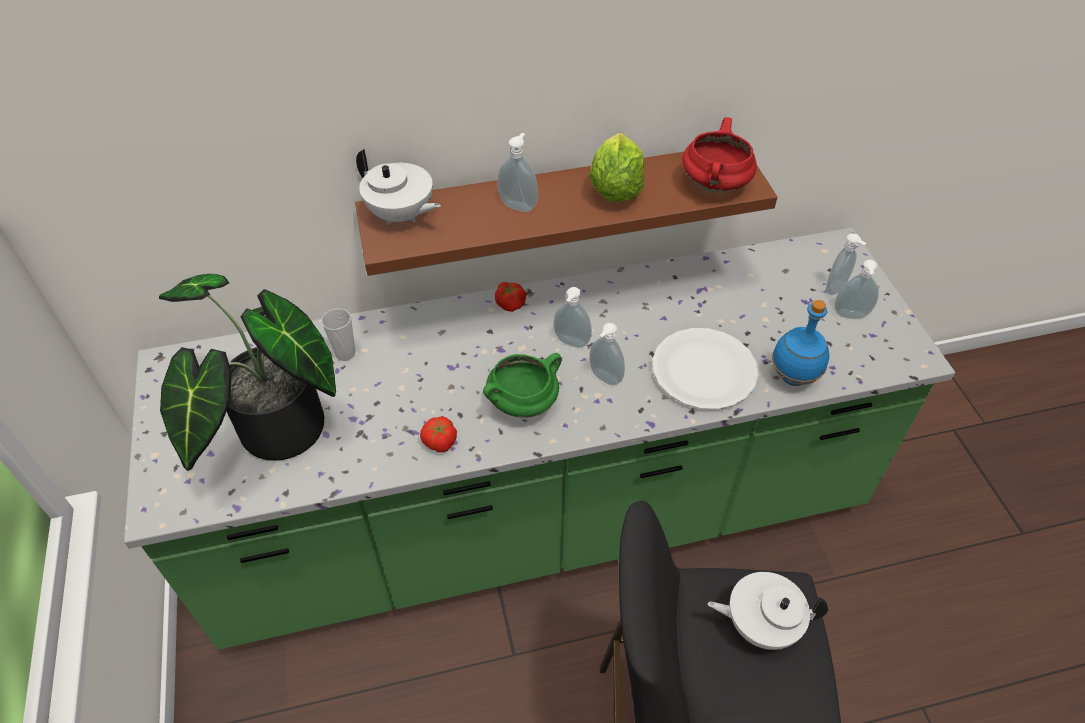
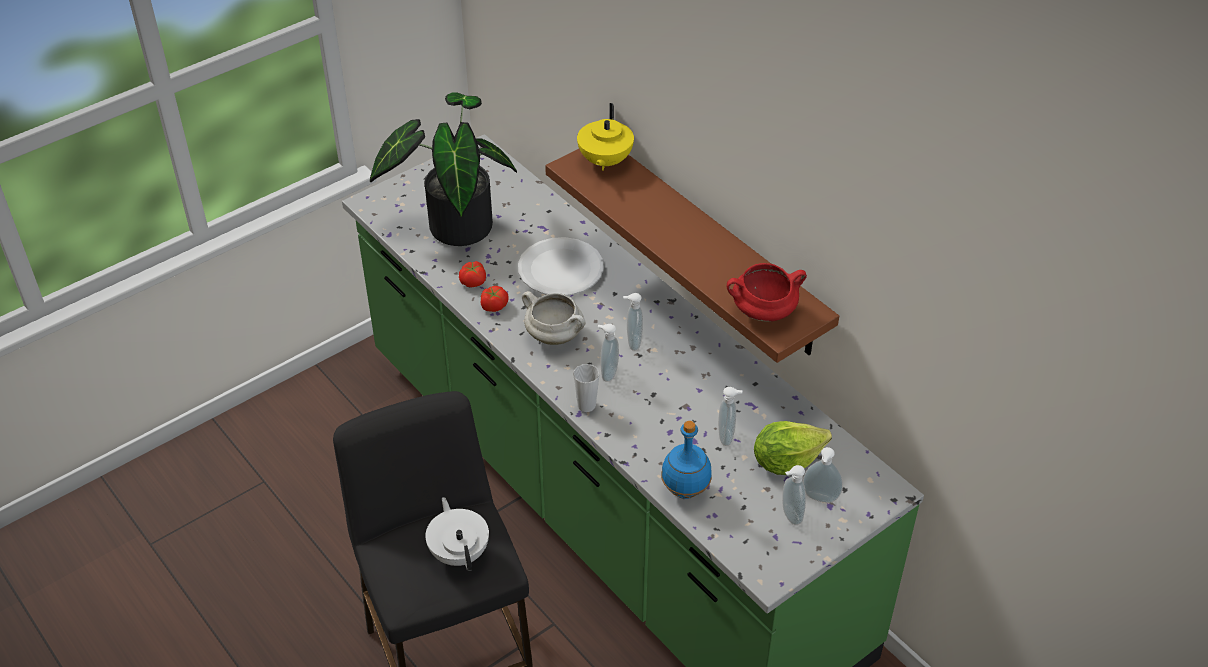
camera: 65 degrees right, 5 degrees down
(345, 353) = (543, 228): cup -> cup (586, 405)
(401, 215) = (604, 161): white teapot -> yellow teapot
(510, 303) = (652, 294): tomato -> tomato (473, 281)
(519, 205) = (657, 213): soap dispenser -> soap dispenser (727, 437)
(523, 402) = (555, 336): green cooking pot -> white cooking pot
(615, 189) = (715, 257): lettuce -> lettuce (786, 461)
(704, 370) = (655, 431): white plate -> white plate (560, 269)

